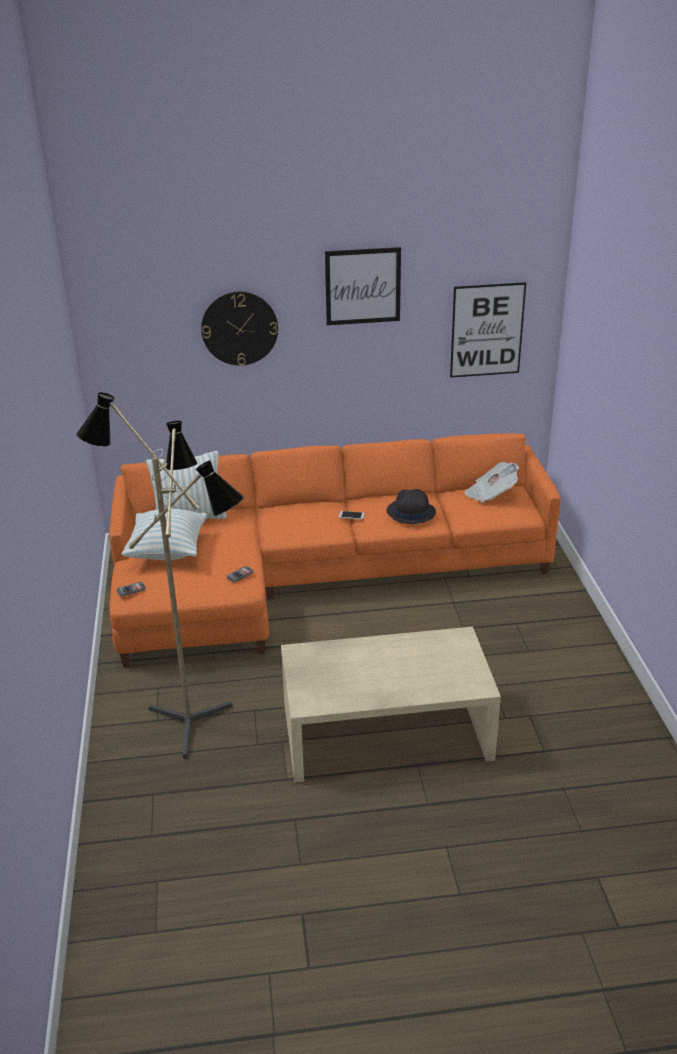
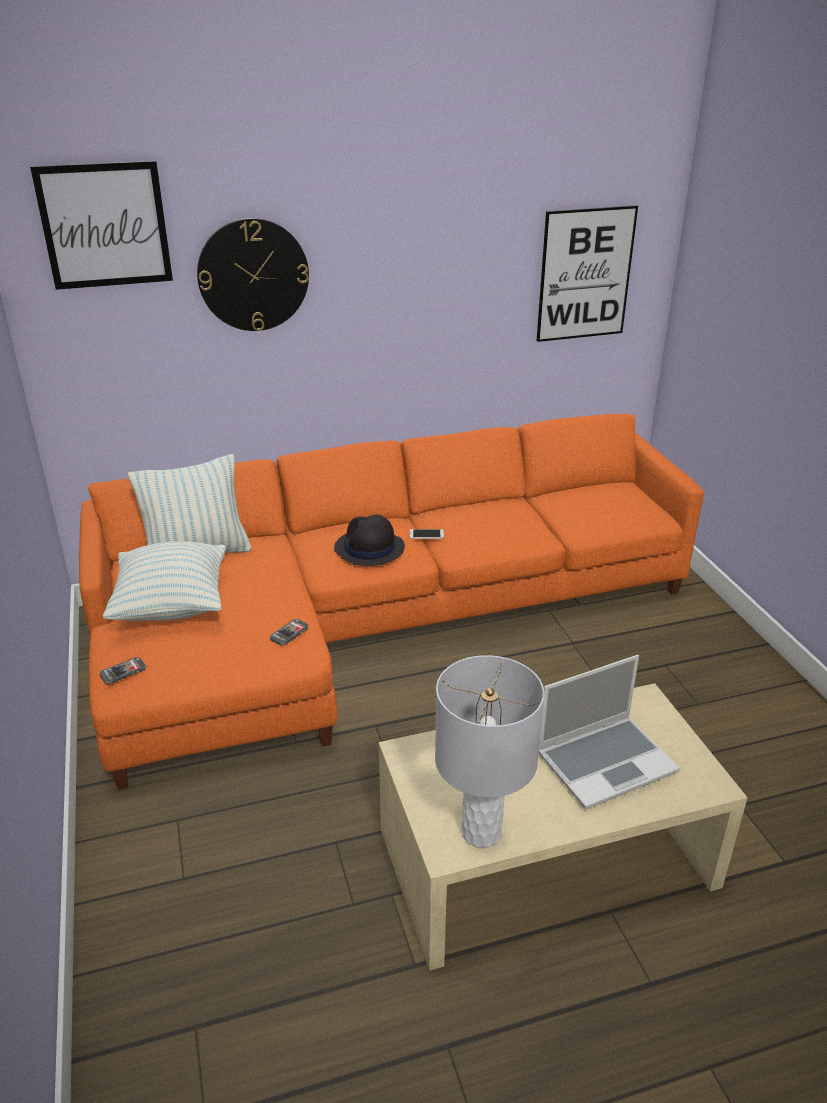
camera: 10 degrees left, 0 degrees up
(193, 717) = (242, 866): floor lamp -> none
(327, 698) = (481, 833): none -> grey table lamp
(363, 286) = (425, 210): picture -> picture (105, 225)
(410, 512) = (506, 525): black hat -> black hat (369, 549)
(419, 668) = (606, 761): none -> laptop
(490, 494) = (601, 494): newspaper -> none

